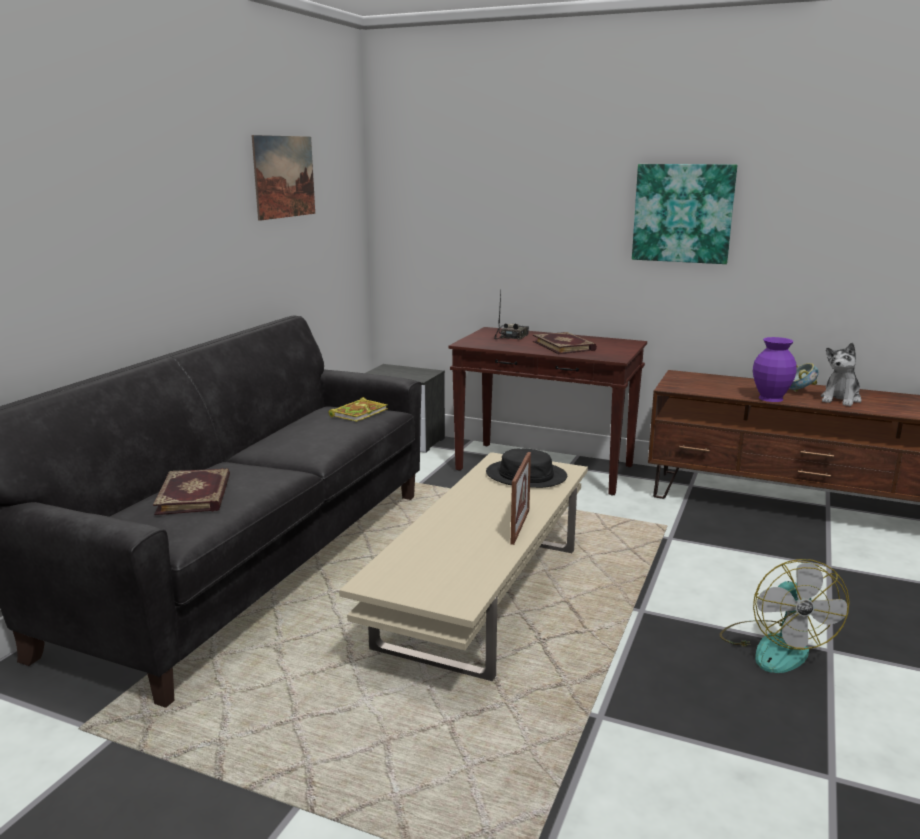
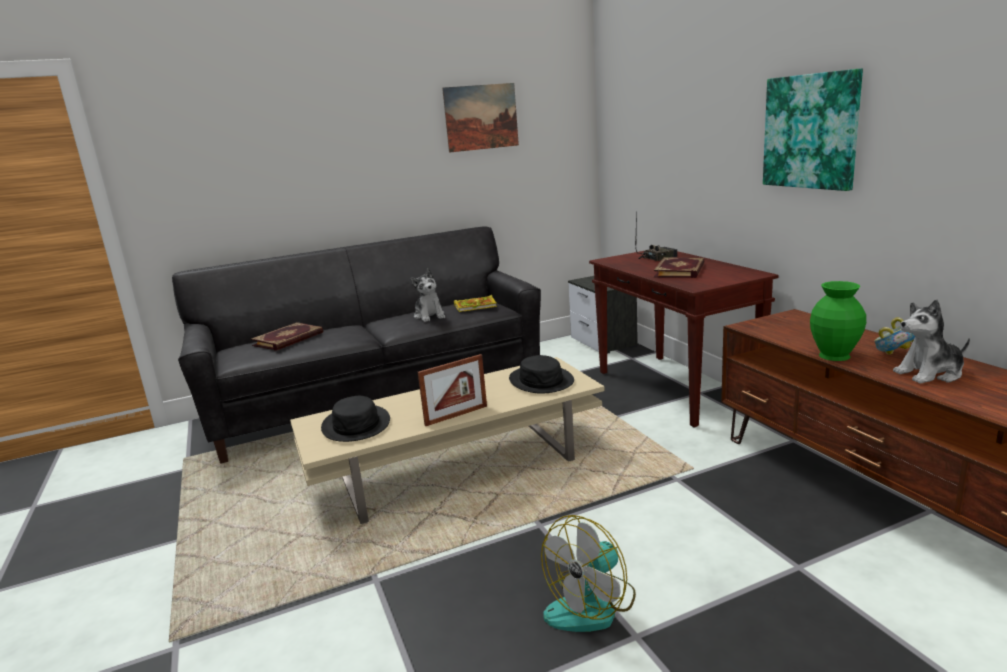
camera: 45 degrees right, 0 degrees up
(325, 432) = (429, 316): none -> plush toy
(437, 567) = (356, 425): none -> black hat
(769, 398) = (833, 355): purple vase -> green vase

